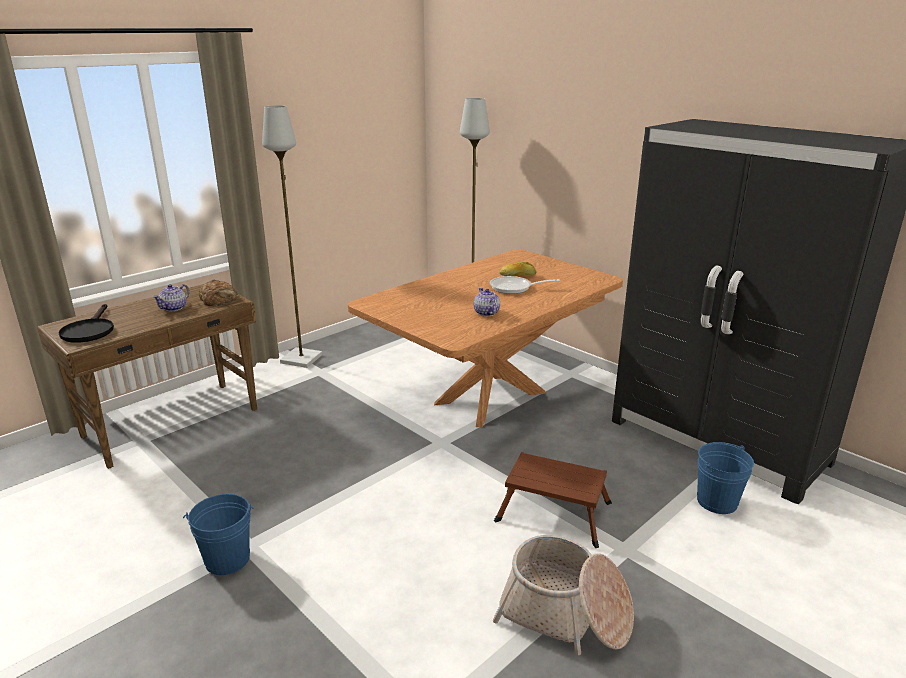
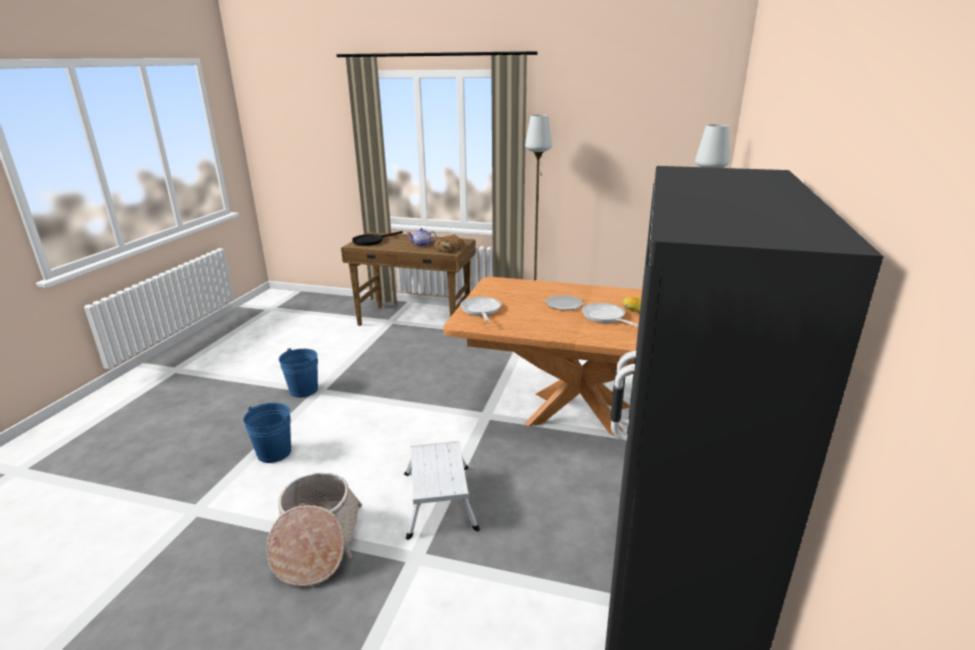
camera: 60 degrees right, 0 degrees up
(434, 326) = (480, 311): none -> frying pan
(466, 293) = (564, 304): none -> plate
(486, 313) = (531, 321): teapot -> none
(554, 512) = (439, 500): brown step ladder -> white step ladder
(717, 501) = (543, 611): blue bucket -> blue bucket (274, 452)

